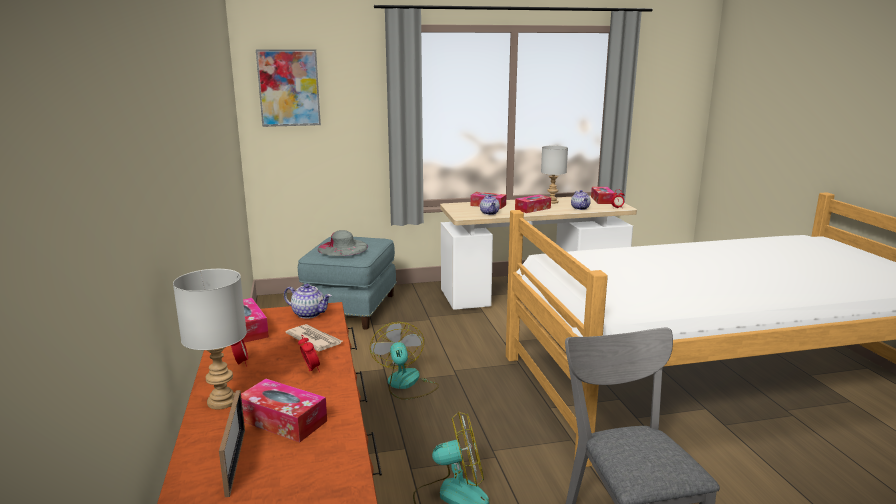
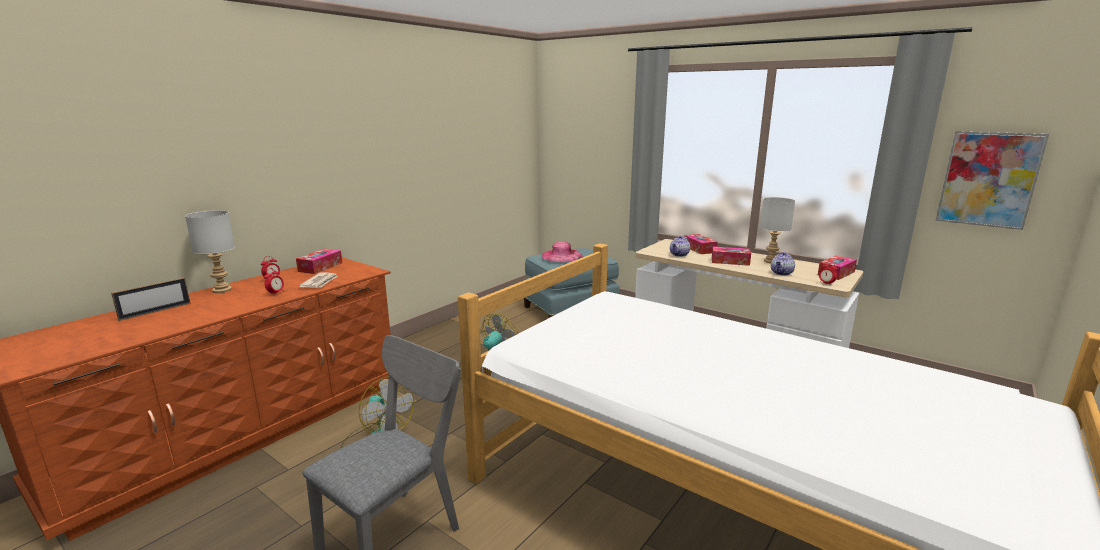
camera: 50 degrees right, 0 degrees up
(283, 420) = (206, 306): tissue box -> none
(289, 88) = (569, 121): picture -> picture (988, 179)
(309, 314) = (359, 271): teapot -> none
(342, 248) = (562, 256): grey hat -> pink hat

